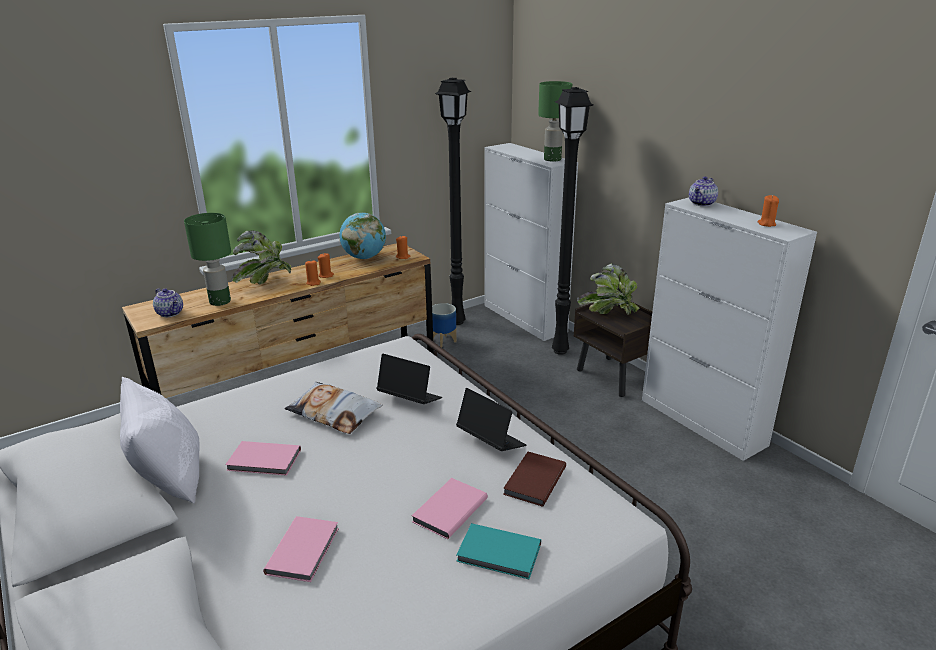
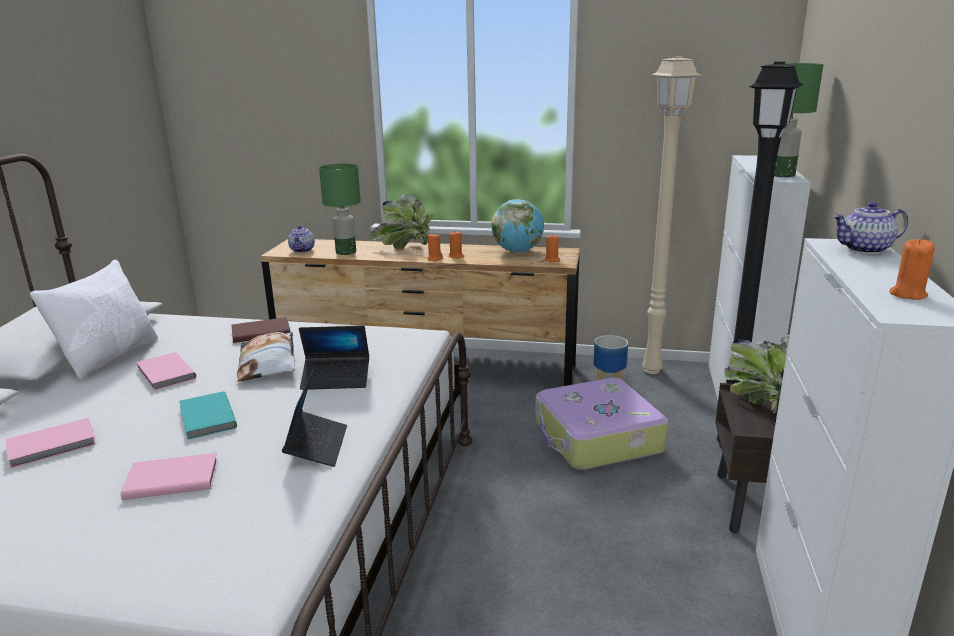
camera: 45 degrees right, 5 degrees down
(409, 399) = (336, 379): laptop -> laptop turned 105 degrees clockwise
(458, 322) = (653, 370): black floor lamp -> beige floor lamp
(489, 380) = (597, 438): none -> suitcase
(499, 554) = (119, 539): turquoise book -> turquoise book (206, 418)
(533, 481) = (272, 499): brown book -> brown book (260, 332)

